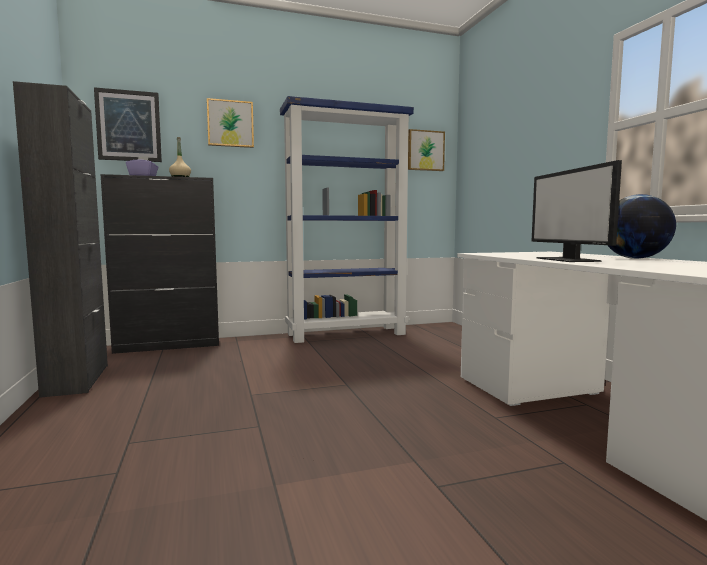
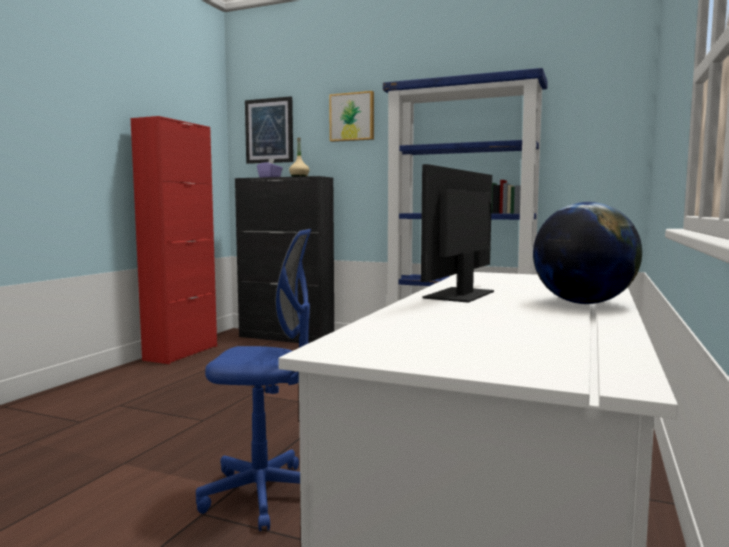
camera: 40 degrees right, 0 degrees up
(77, 380) = (181, 353): black cabinet -> red cabinet
(425, 151) = (595, 120): picture -> none
(444, 456) = (264, 495): none -> blue office chair

